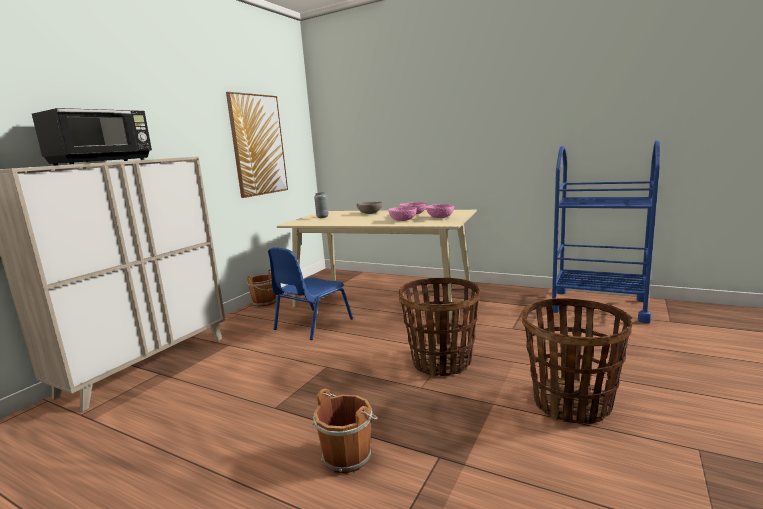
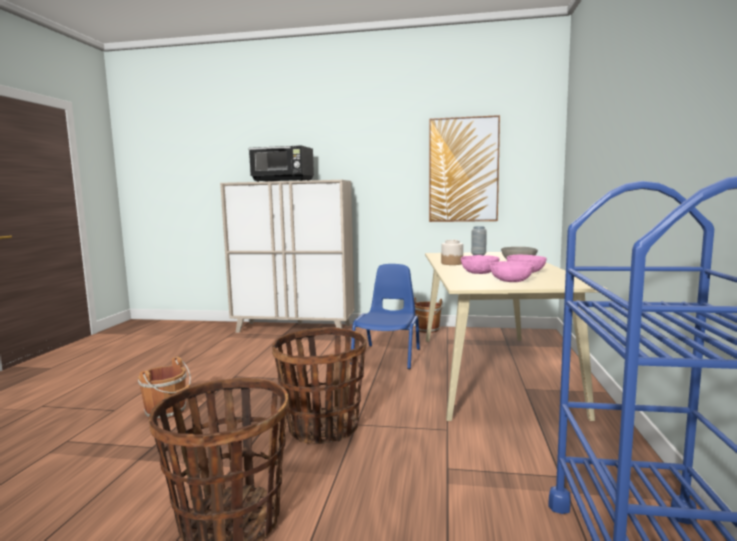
camera: 70 degrees right, 5 degrees down
(312, 324) = (388, 356): blue chair -> blue chair turned 90 degrees clockwise
(351, 222) = (452, 263): none -> jar

